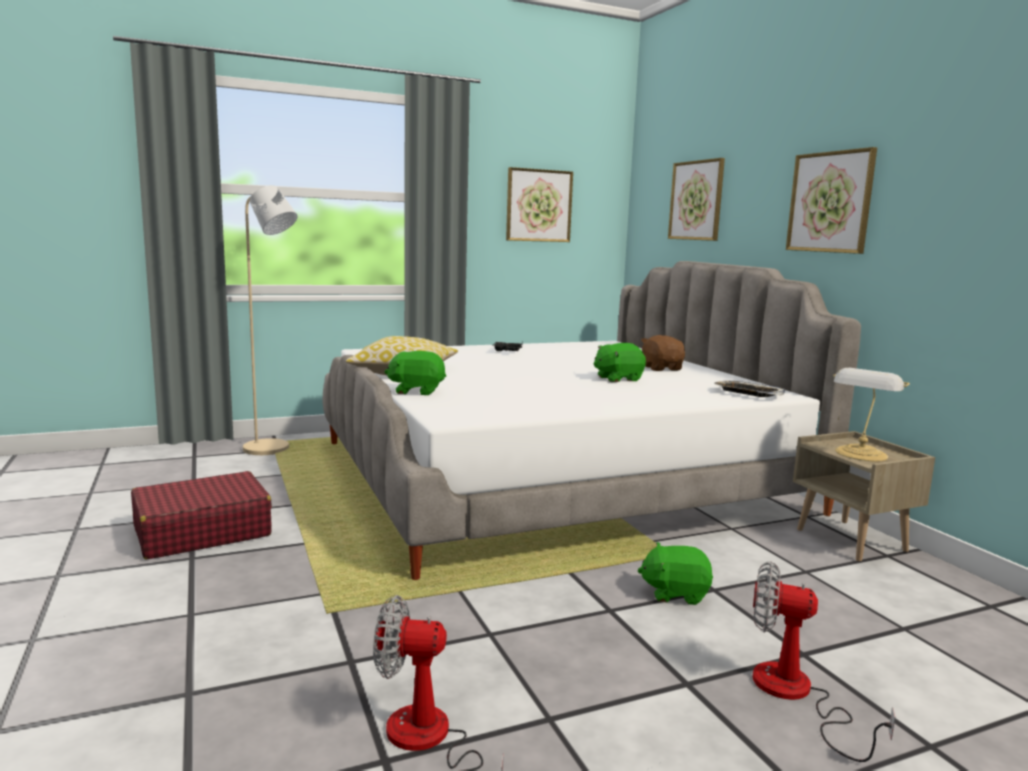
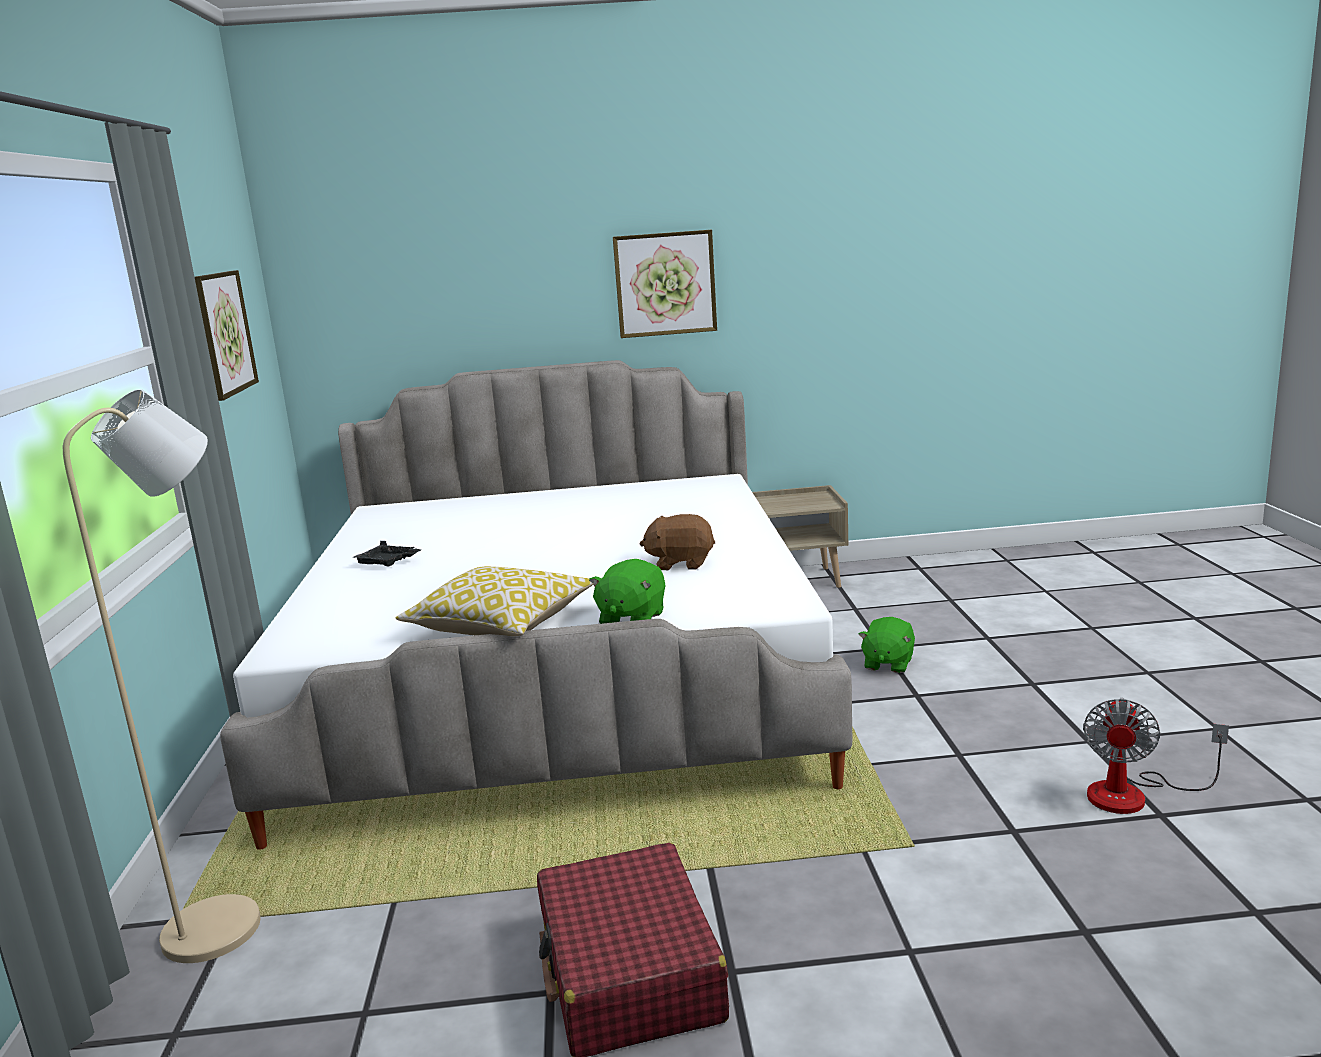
camera: 70 degrees left, 5 degrees up
(618, 379) = (612, 525): green plush toy -> none
(662, 368) = (566, 504): brown plush toy -> brown plush toy (680, 563)
(696, 200) = (441, 294): picture -> none
(748, 393) = (709, 489): tray -> none
(795, 695) = (1043, 651): fan -> none
(860, 454) = (805, 503): table lamp -> none

